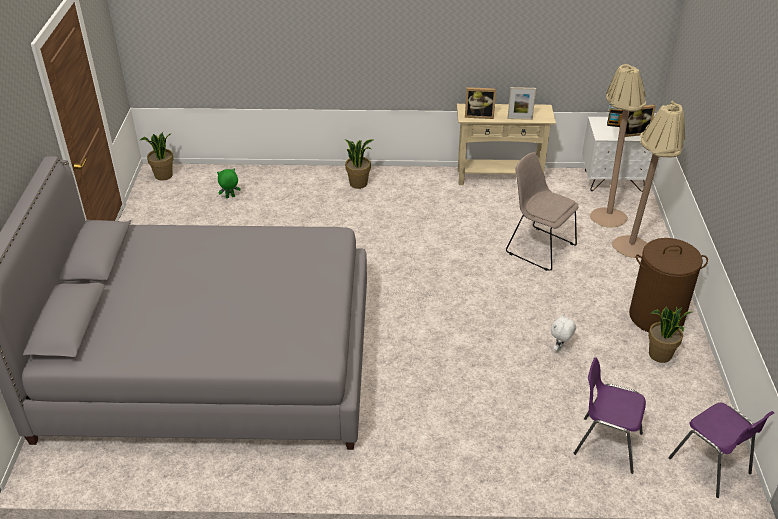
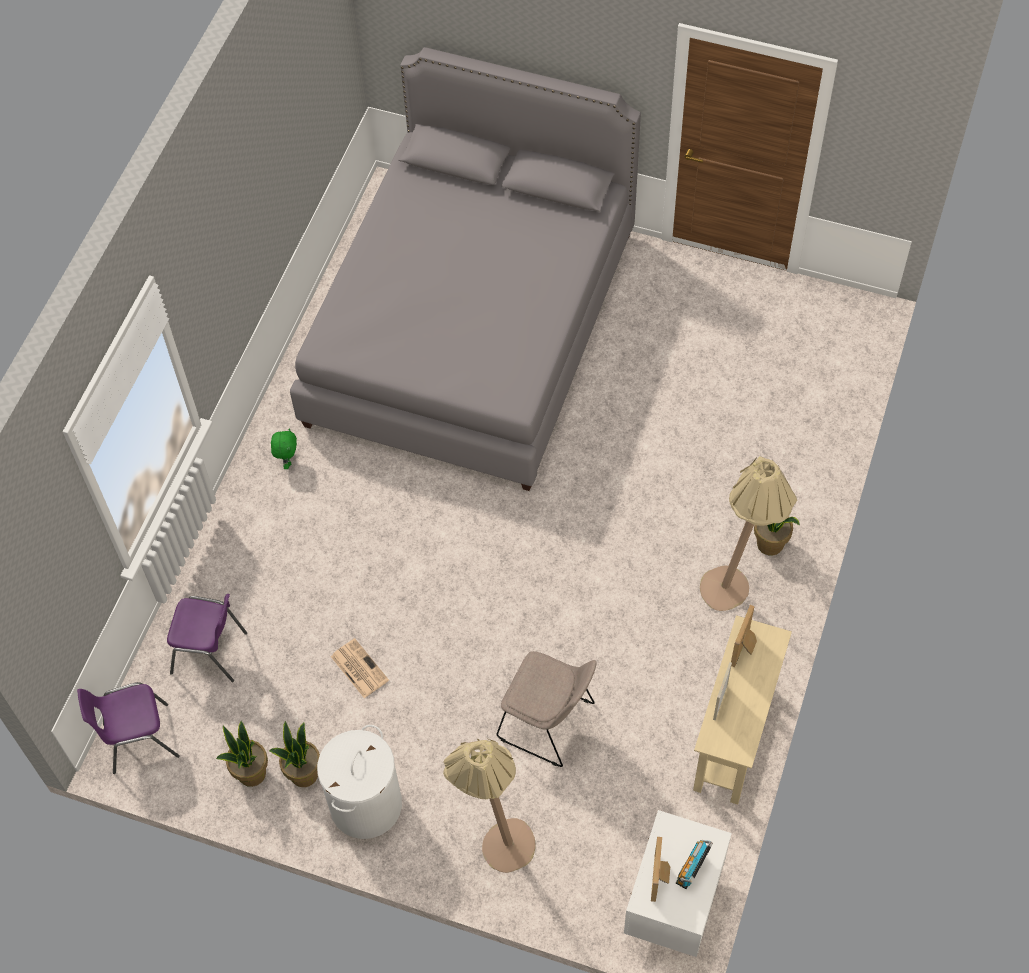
camera: 110 degrees right, 20 degrees up
(163, 176) = (854, 318): potted plant -> potted plant (251, 773)
(230, 197) = (780, 386): green plush toy -> green plush toy (287, 461)
(538, 247) = (549, 723): beige chair -> beige chair turned 60 degrees clockwise
(560, 348) = (358, 668): white plush toy -> newspaper
(605, 213) = (597, 851): beige floor lamp -> beige floor lamp (736, 590)
(606, 443) = (211, 653): purple chair -> purple chair turned 60 degrees clockwise
(656, 316) = (366, 805): brown laundry basket -> white laundry basket

